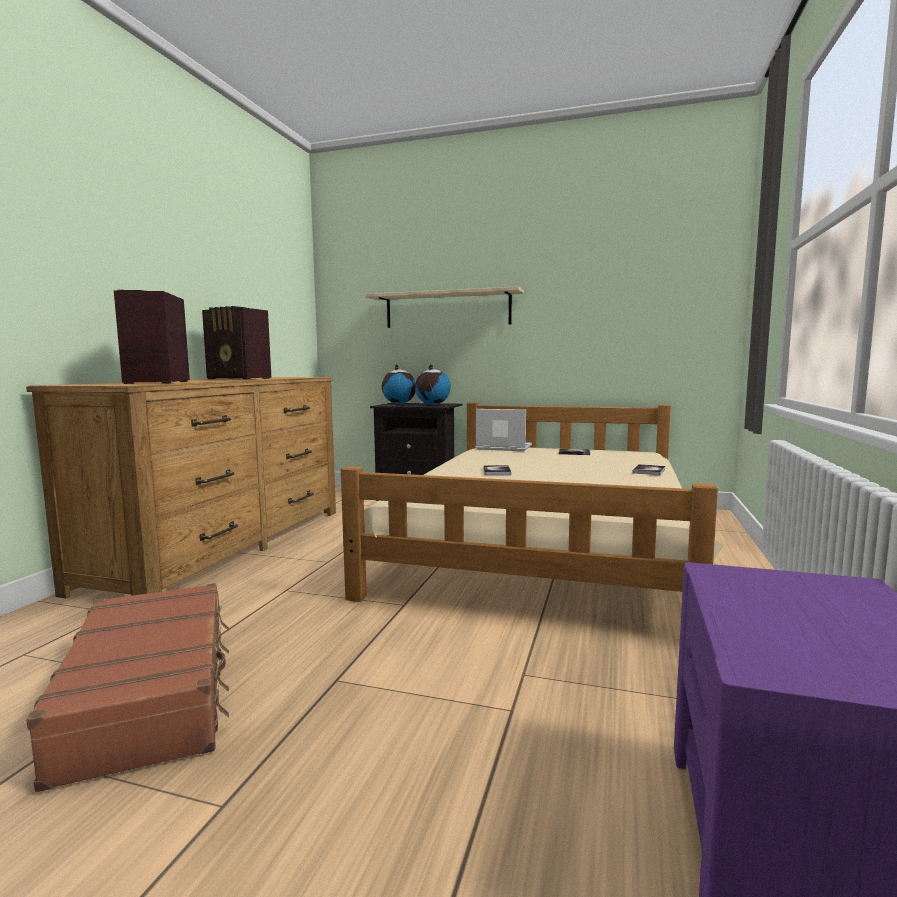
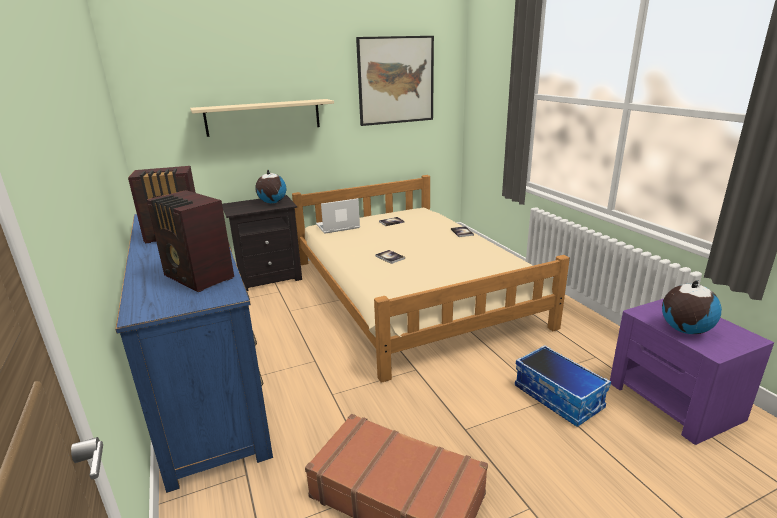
camera: 40 degrees left, 15 degrees up
(226, 545) = (208, 381): brown dresser -> blue dresser
(399, 403) = (238, 205): globe -> globe (684, 330)
(534, 717) = (559, 397): none -> storage box
(624, 267) = (396, 80): none -> picture

